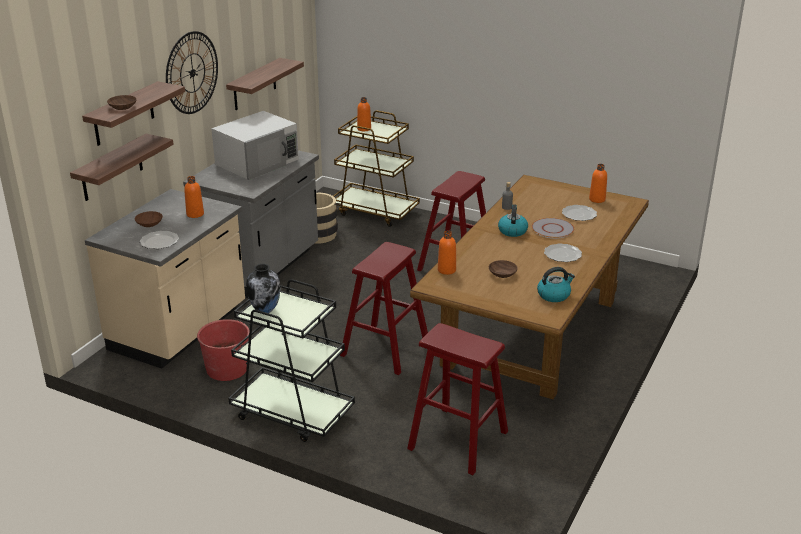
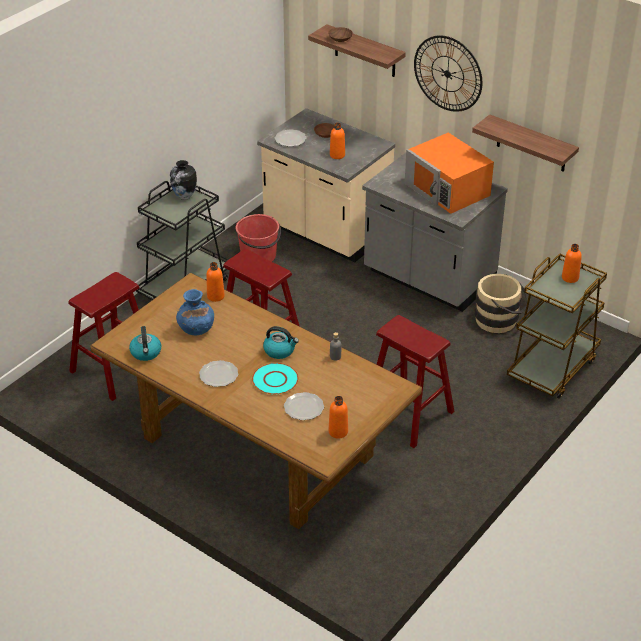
camera: 100 degrees right, 10 degrees up
(112, 168) = (345, 81): shelf -> none
(258, 162) = (447, 189): white microwave -> orange microwave
(503, 274) = (196, 329): brown bowl -> blue vase
(552, 229) = (275, 380): grey plate -> turquoise plate

